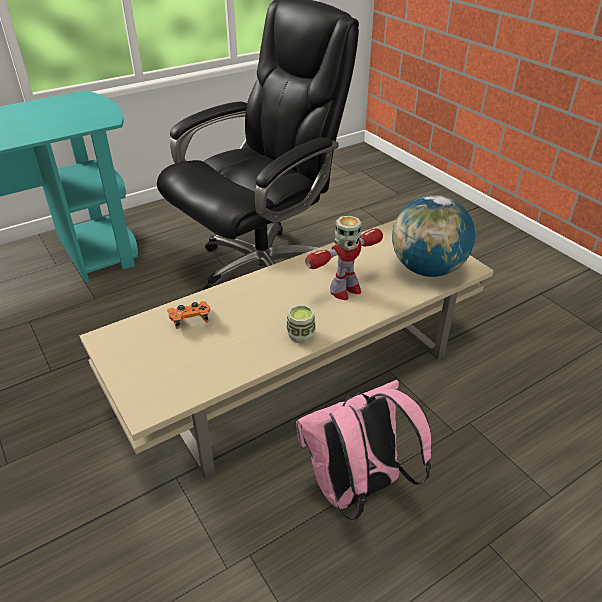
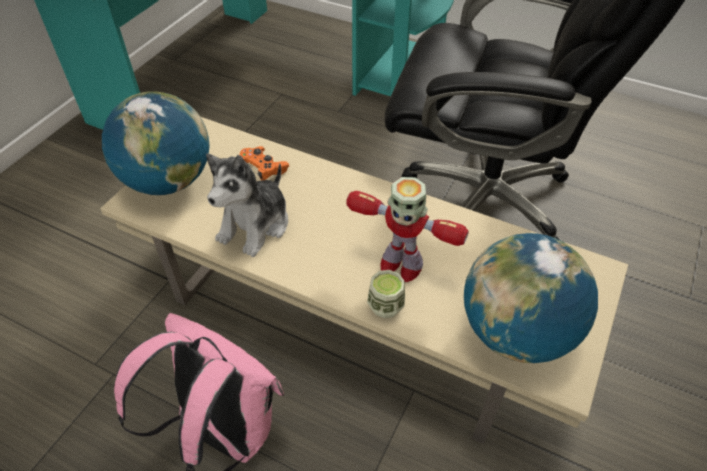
camera: 60 degrees right, 10 degrees up
(145, 378) = (168, 181): none -> globe
(248, 343) = (255, 225): none -> plush toy
(300, 335) = (293, 260): cup -> cup (385, 306)

